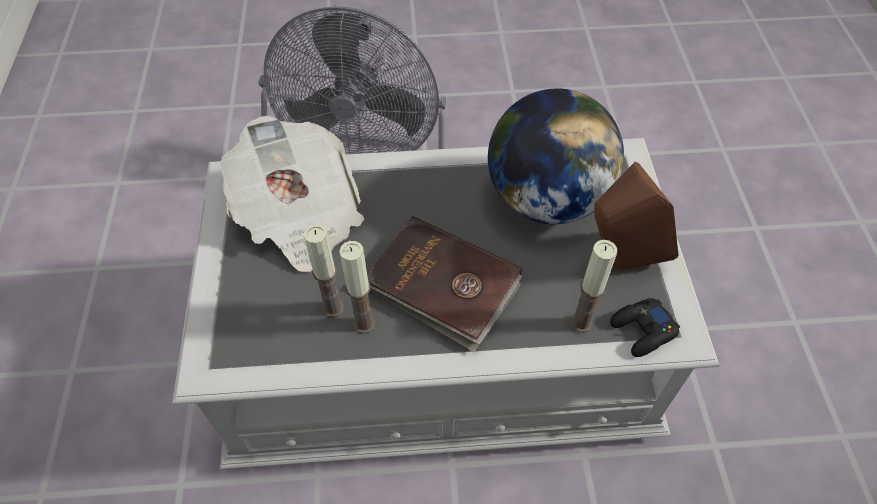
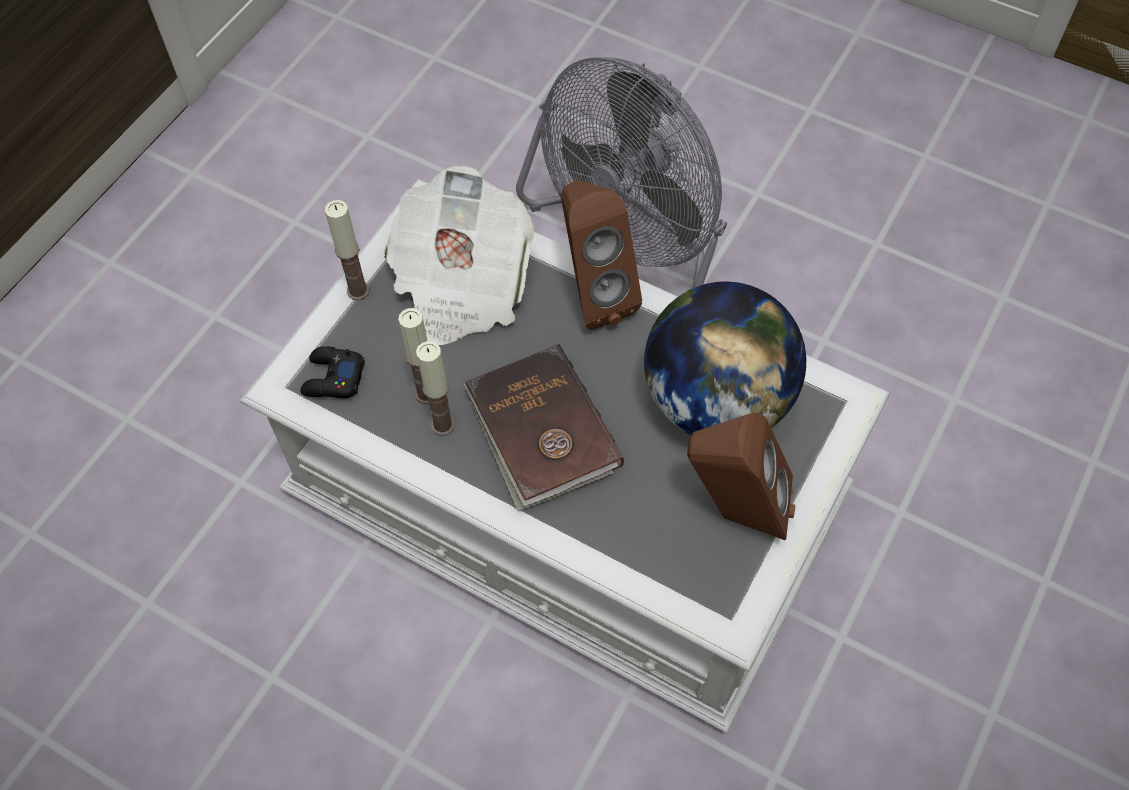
camera: 35 degrees right, 5 degrees up
(404, 174) = (593, 294): none -> brown speaker
(580, 322) = (643, 546): candle -> candle (358, 291)
(642, 331) = (698, 591): black game controller -> black game controller (332, 378)

